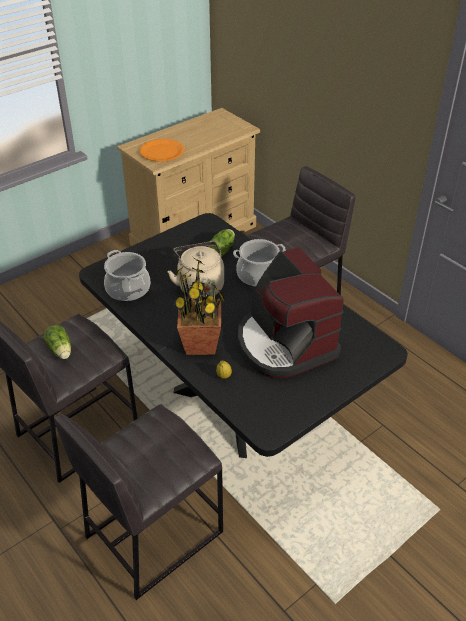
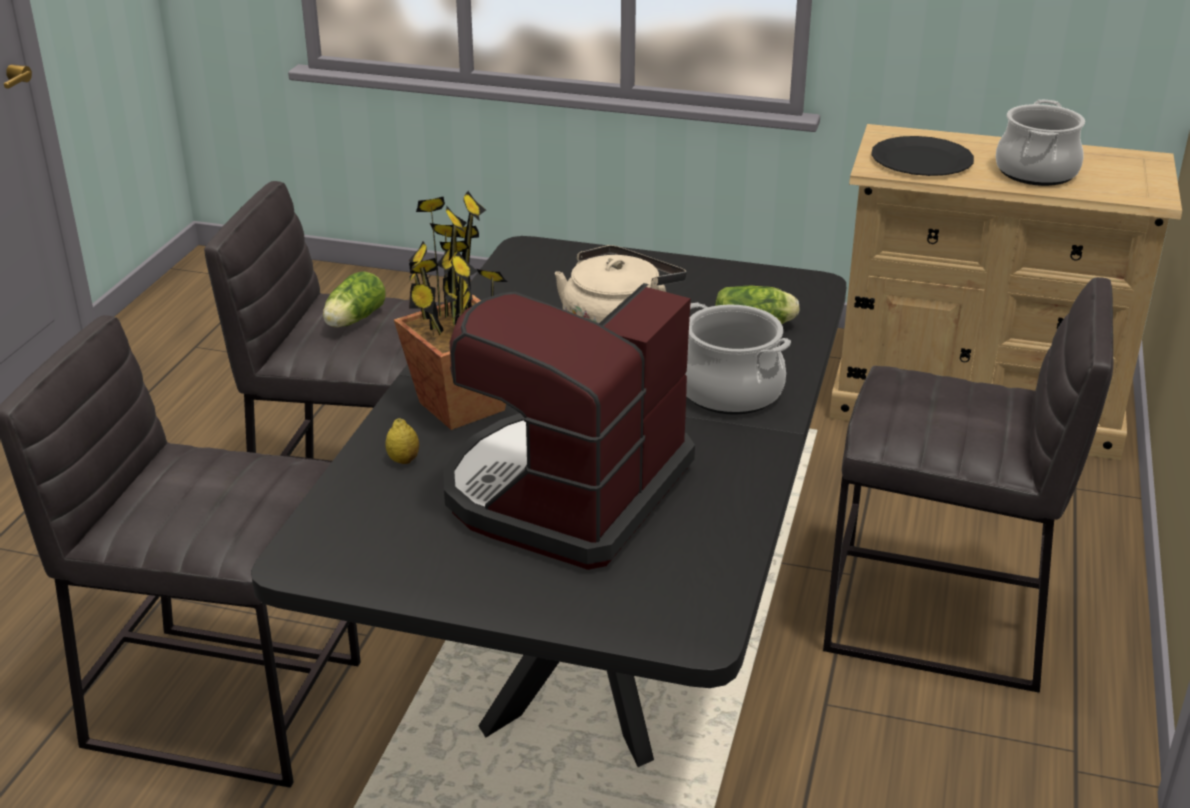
camera: 55 degrees right, 10 degrees down
(128, 289) = (523, 289): cooking pot -> cooking pot (1036, 172)
(161, 151) = (921, 160): orange plate -> black plate

